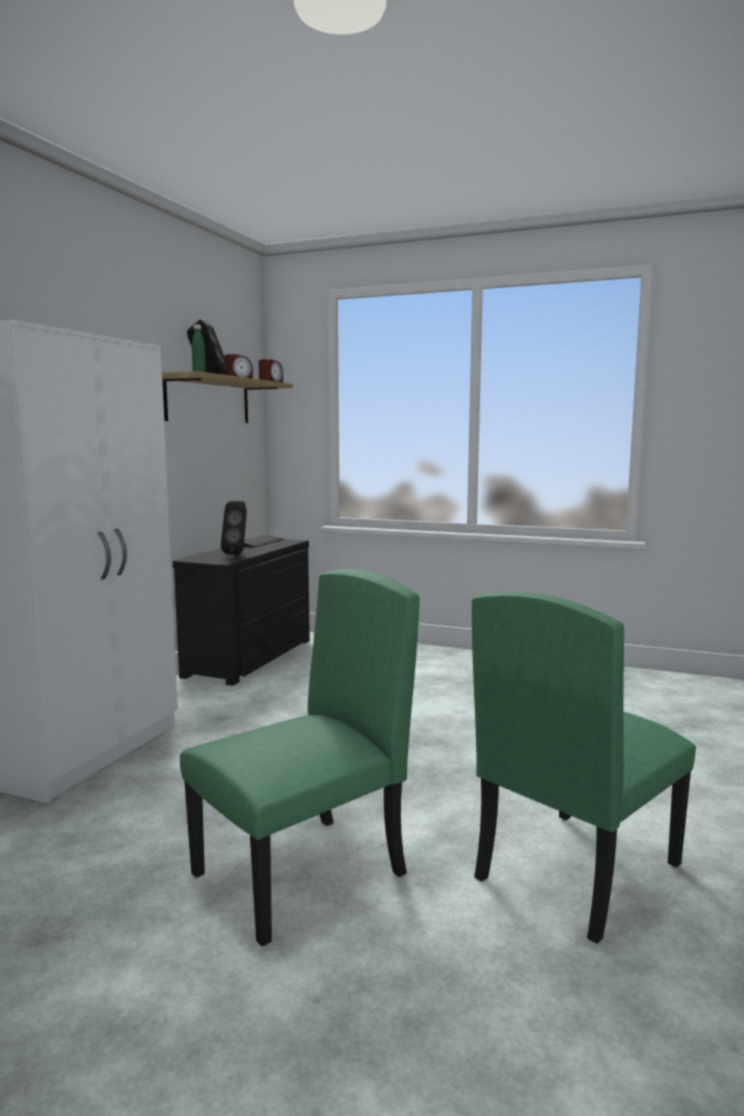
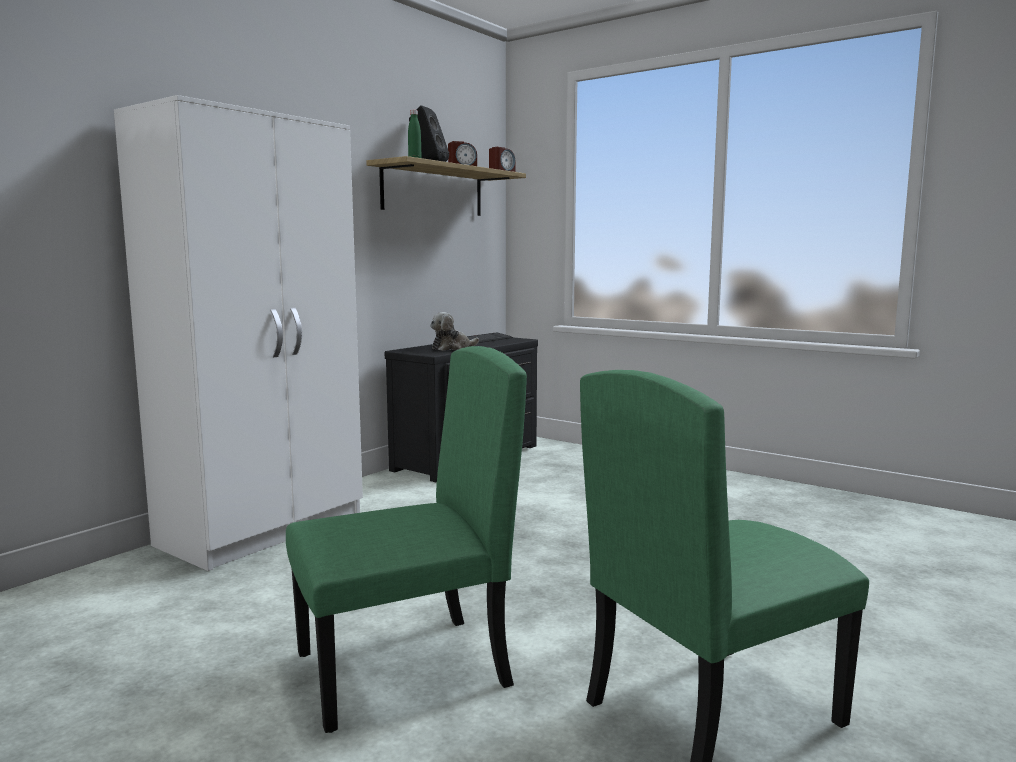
camera: 15 degrees right, 0 degrees up
(237, 554) = (452, 348): black speaker -> plush toy

